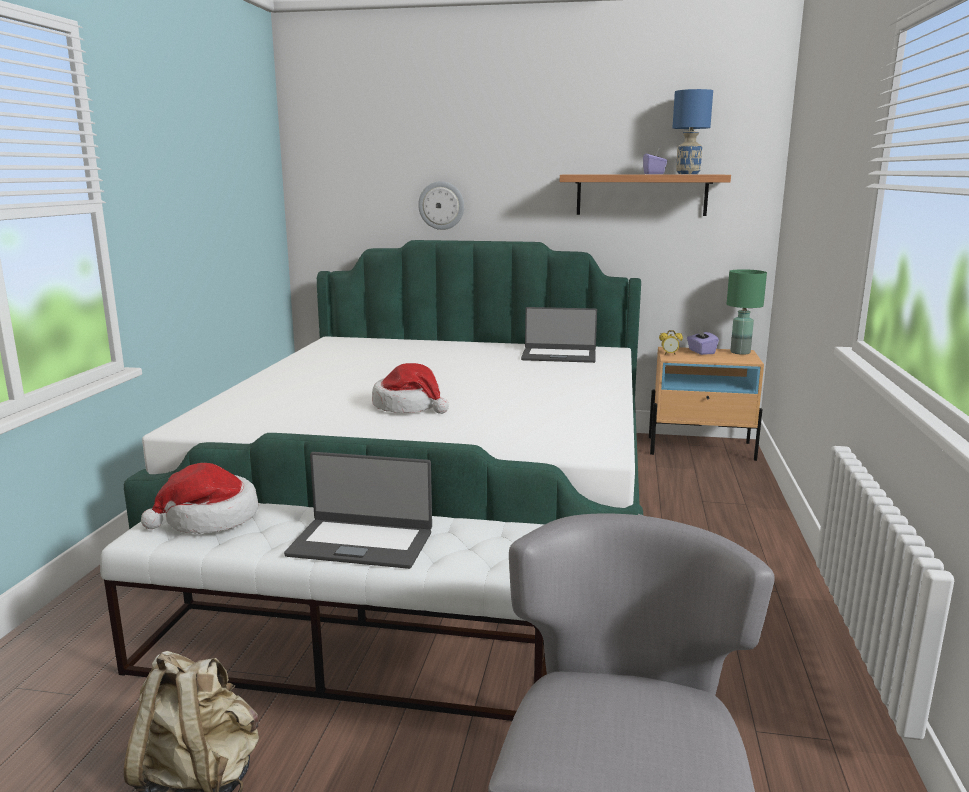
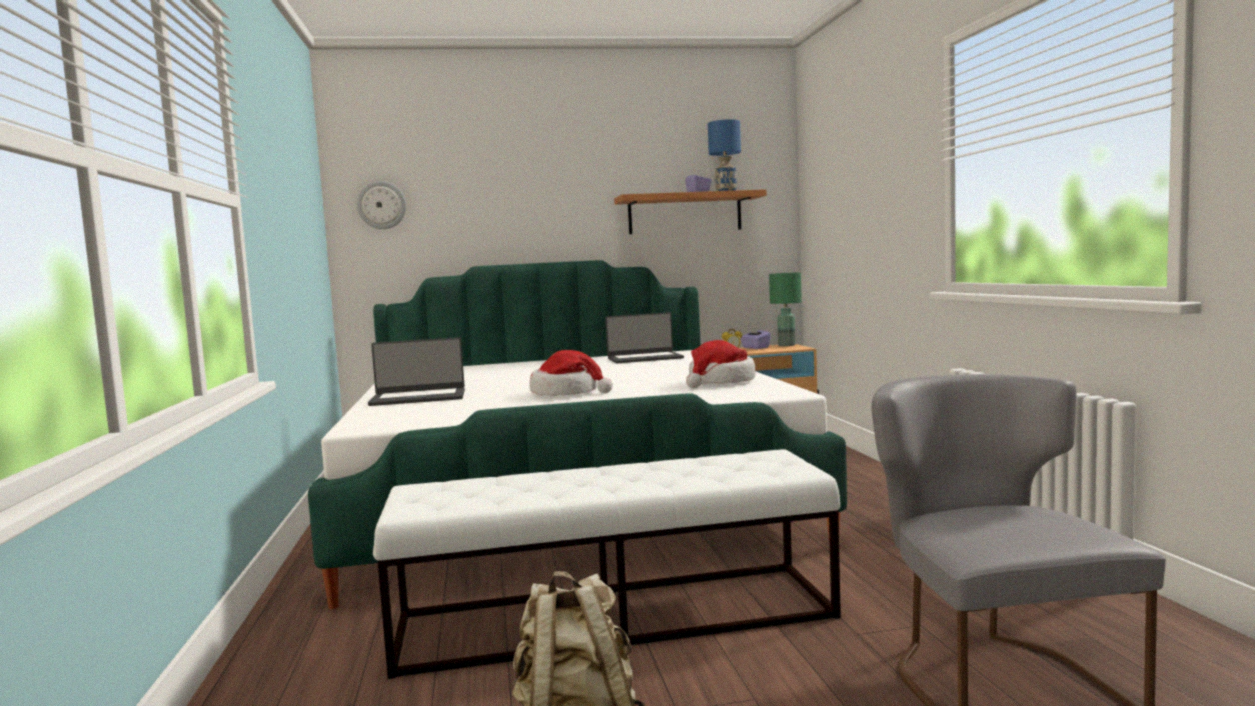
camera: 20 degrees left, 10 degrees down
(209, 519) = (463, 490): hat -> hat (720, 382)
(361, 543) = (641, 479): laptop -> laptop (418, 398)
(441, 205) = (498, 232): wall clock -> wall clock (381, 205)

